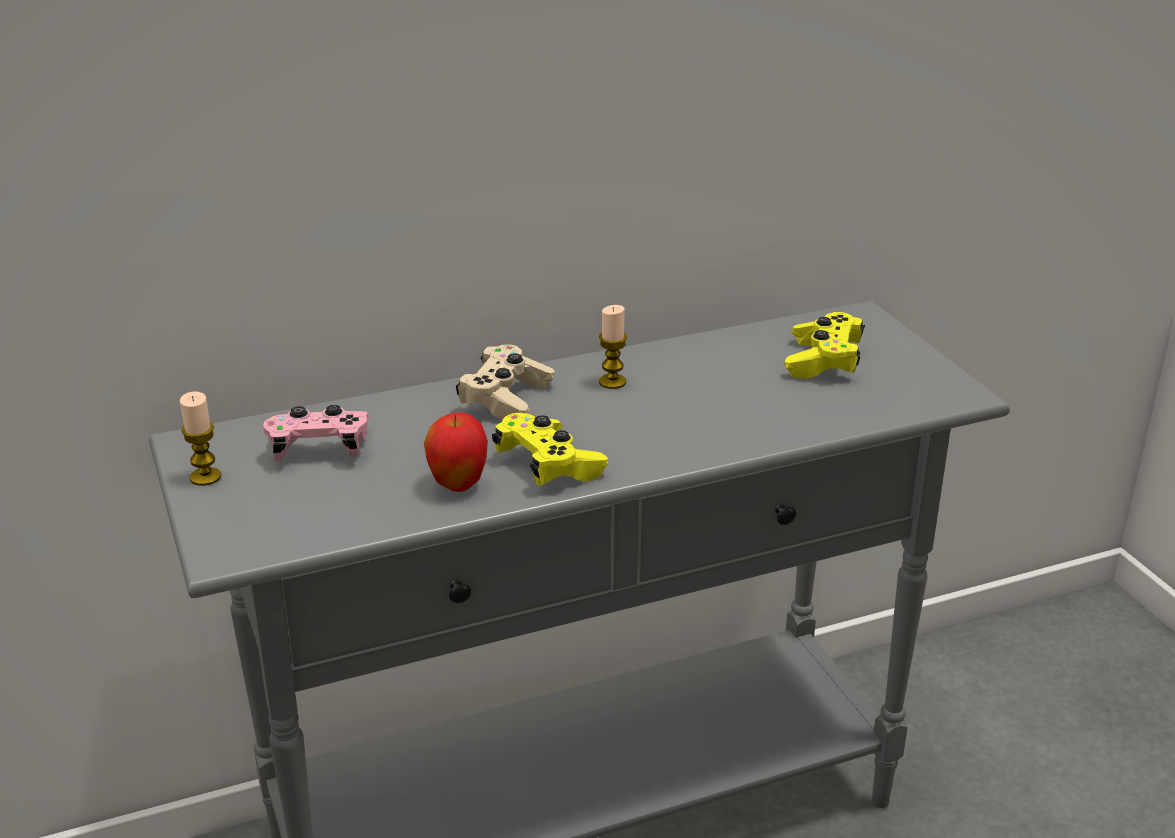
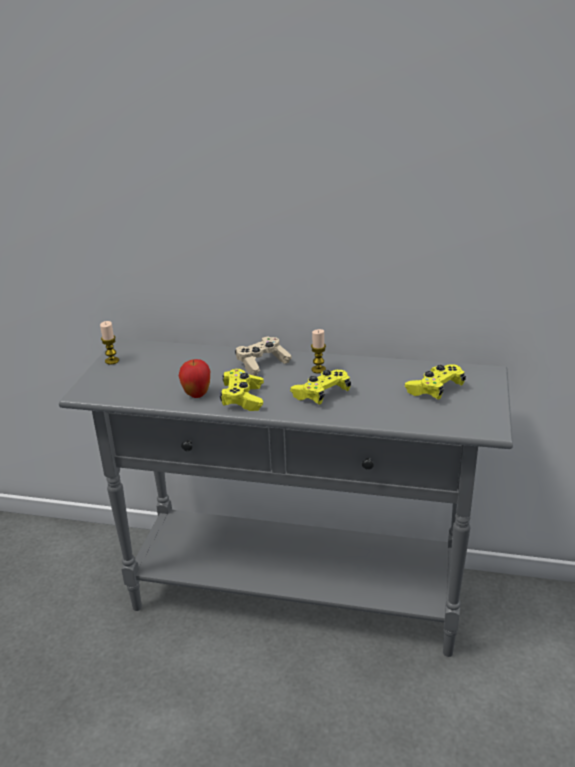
camera: 35 degrees right, 0 degrees up
(319, 449) = (164, 362): pink game controller -> none
(669, 419) = (321, 395): none -> yellow game controller

